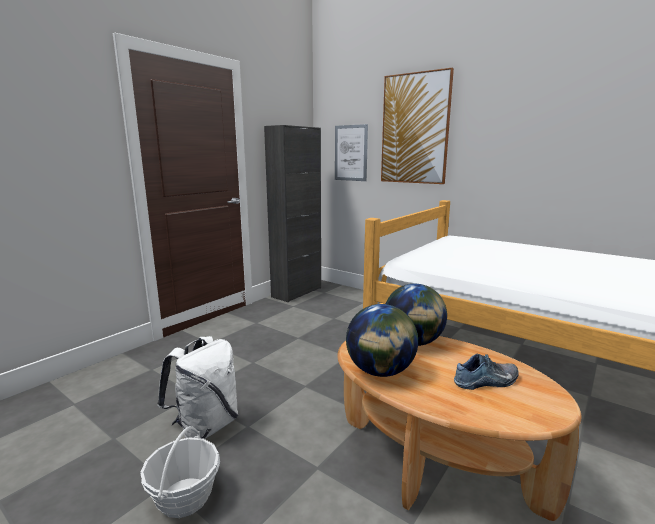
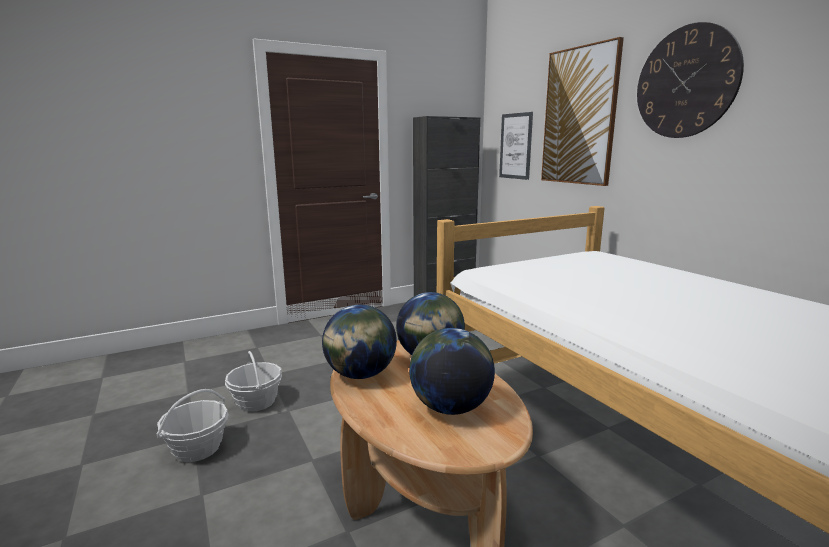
camera: 25 degrees right, 0 degrees up
(205, 426) = (256, 402): white backpack -> basket
(487, 381) = (450, 407): shoe -> globe
(509, 105) = (686, 82): none -> wall clock

